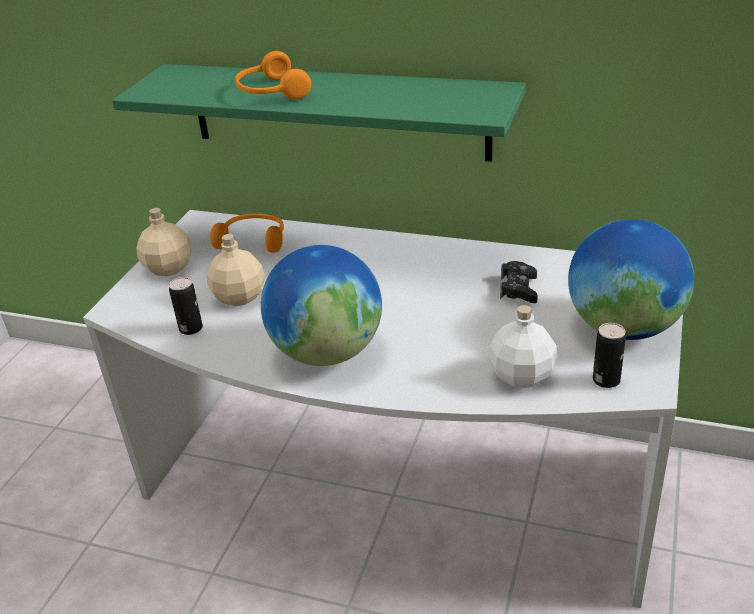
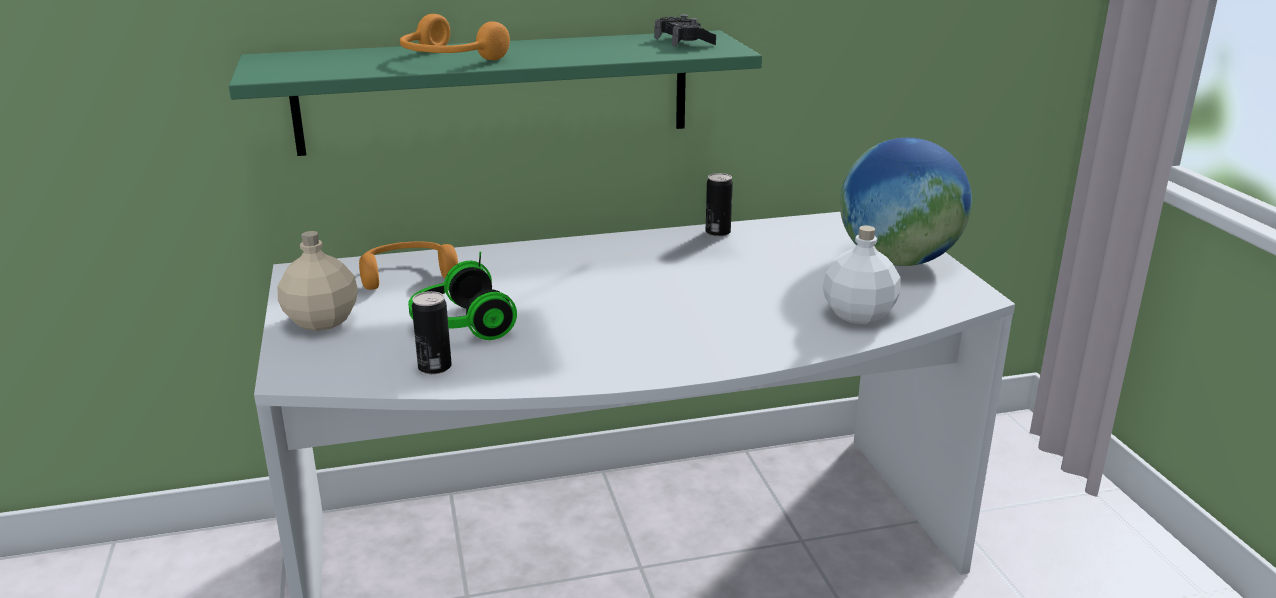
camera: 35 degrees left, 10 degrees down
(239, 296) = (459, 325): beige bottle -> headphones
(327, 352) = (636, 346): globe -> none
(518, 289) = (765, 254): black game controller -> black game controller (684, 41)
(606, 380) = (934, 299): can -> can (718, 232)

